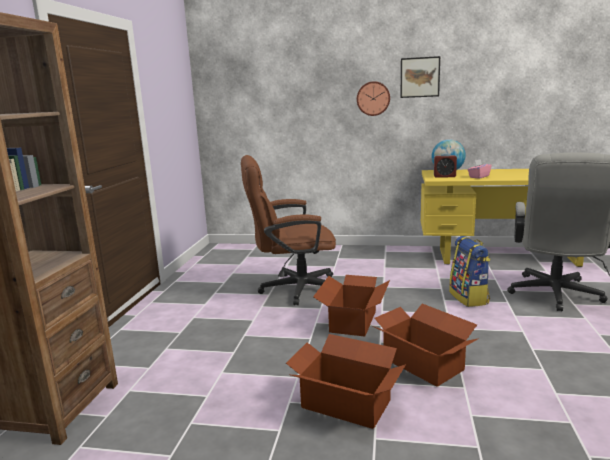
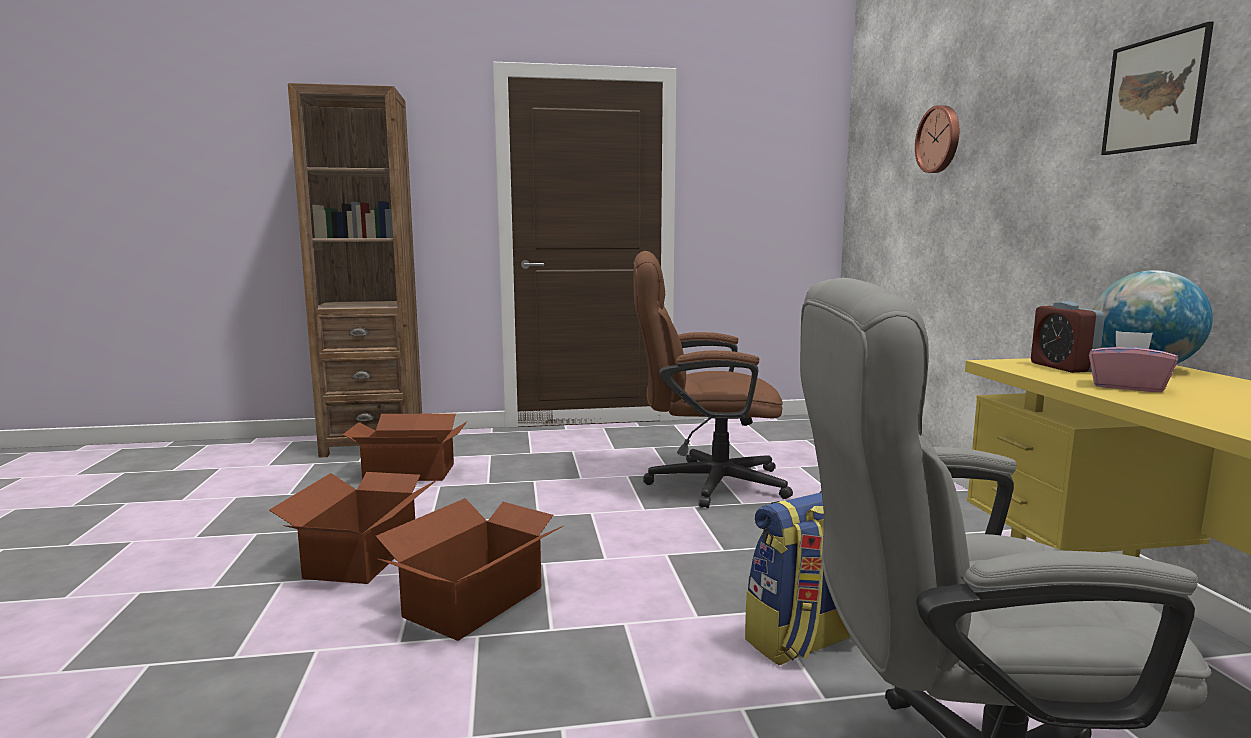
camera: 70 degrees right, 5 degrees down
(293, 289) = (703, 483): brown office chair -> brown office chair turned 60 degrees counterclockwise
(352, 321) = (607, 536): cardboard box -> cardboard box (409, 472)
(373, 98) = (1053, 161): wall clock -> wall clock (939, 139)

